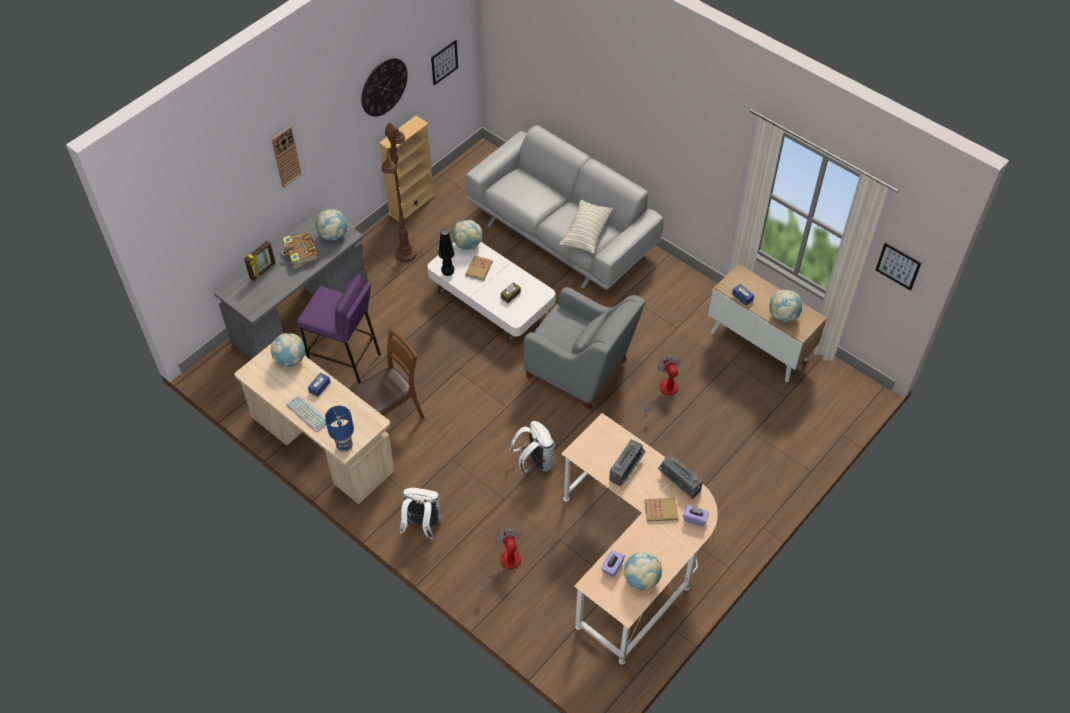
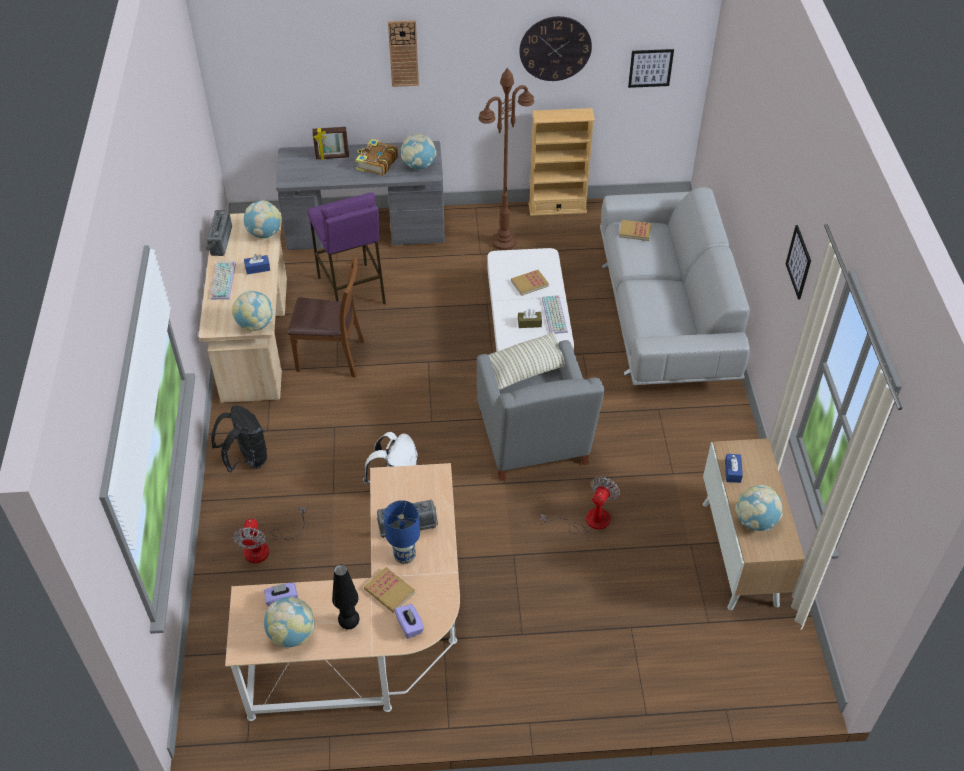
camera: 45 degrees right, 5 degrees down
(345, 446) = (215, 325): blue table lamp -> blue table lamp (405, 557)
(422, 525) = (246, 459): white backpack -> black backpack
(448, 273) = (498, 269): black table lamp -> black table lamp (349, 624)
(467, 244) = (545, 258): globe -> globe (255, 325)
(505, 565) = (265, 547): fan -> fan turned 150 degrees clockwise
(510, 186) = (635, 231): none -> book
(520, 278) = (555, 315): none -> keyboard
(586, 233) = (657, 314): pillow -> pillow (526, 369)
(678, 483) = (437, 581): radio -> radio (219, 241)
(898, 266) = (886, 532): picture -> picture (798, 262)

